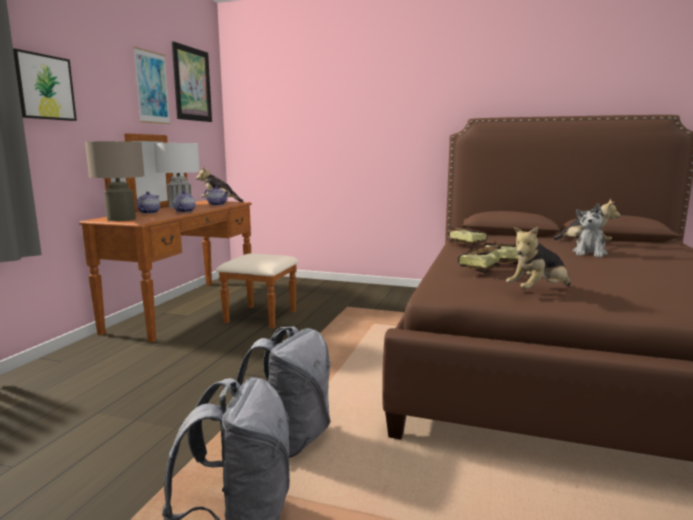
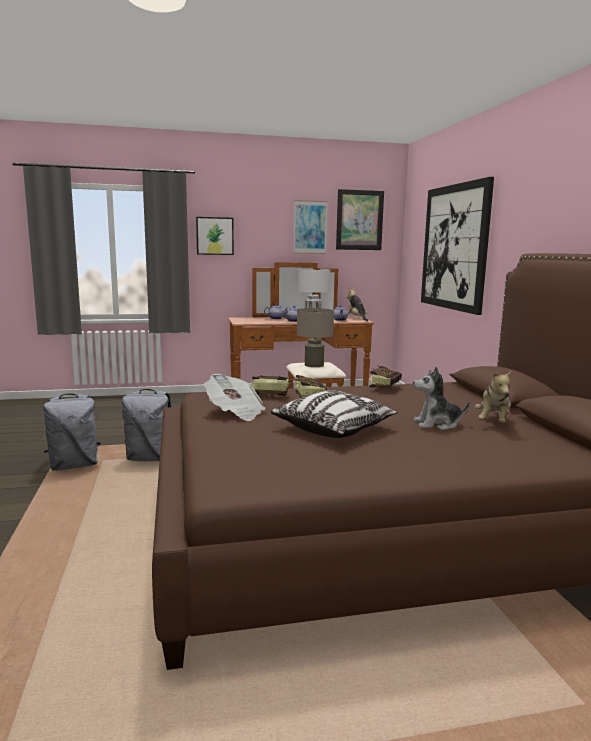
camera: 60 degrees right, 0 degrees up
(121, 219) = (244, 319): beige table lamp -> beige table lamp (314, 365)
(337, 117) = (454, 247): none -> picture
(538, 291) = (235, 412): plush toy -> newspaper
(602, 274) = (334, 429): none -> pillow

